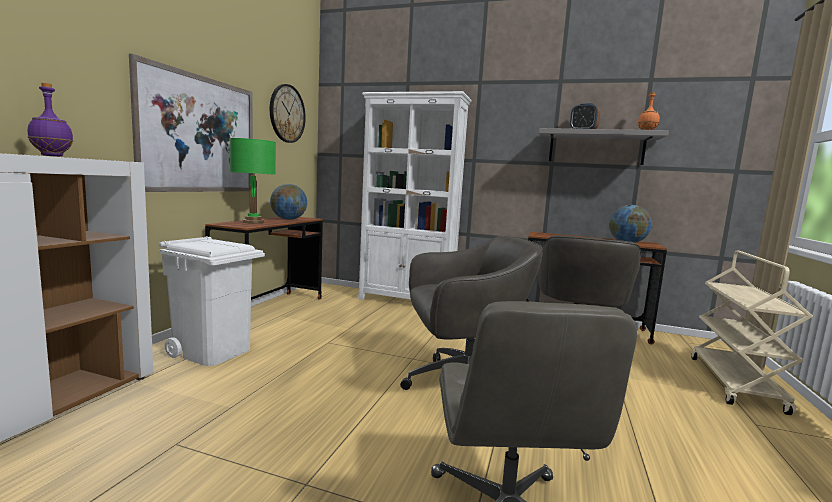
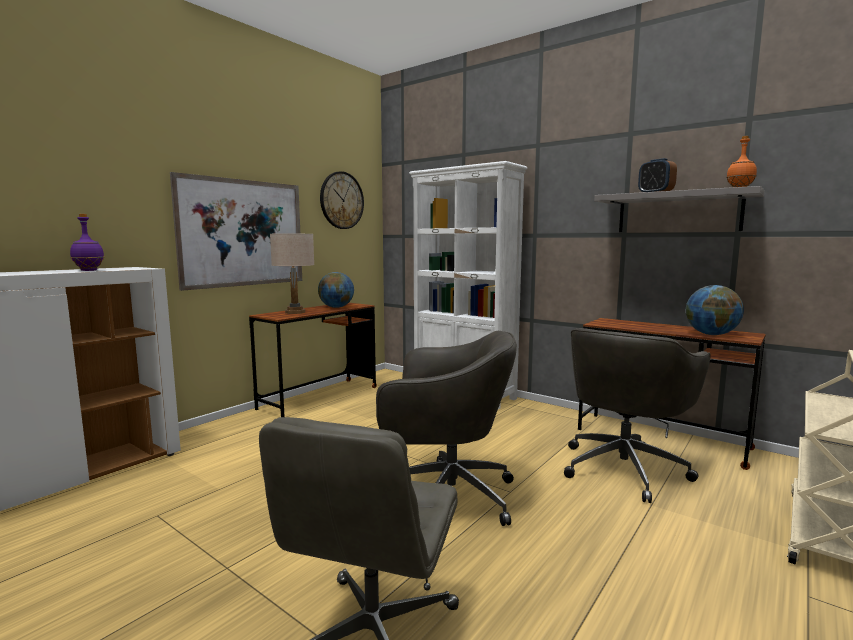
camera: 20 degrees right, 0 degrees up
(213, 351) = (242, 435): white trash can -> none
(253, 222) = (295, 312): green table lamp -> beige table lamp

